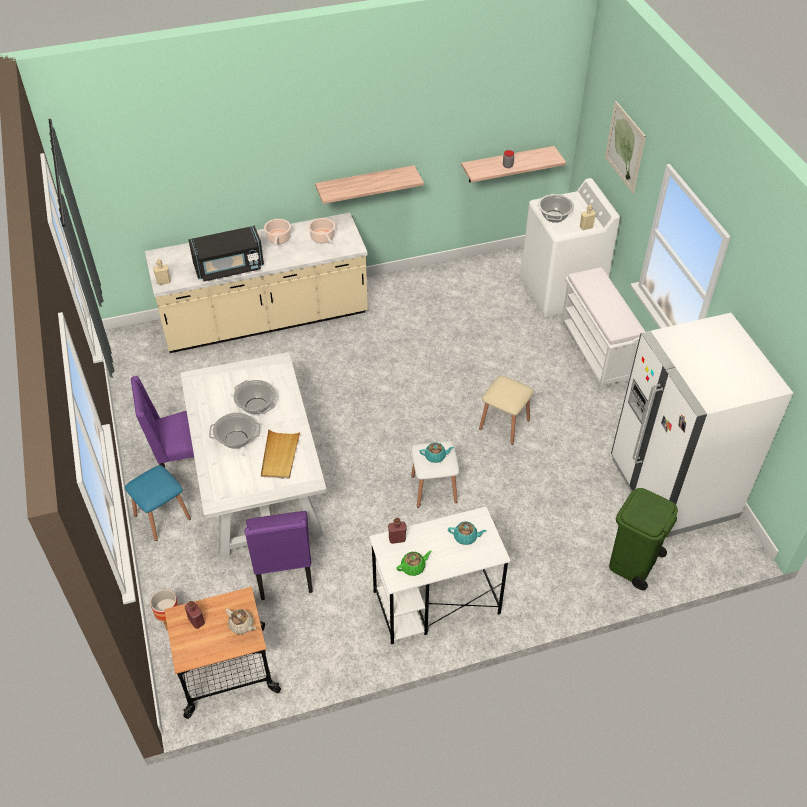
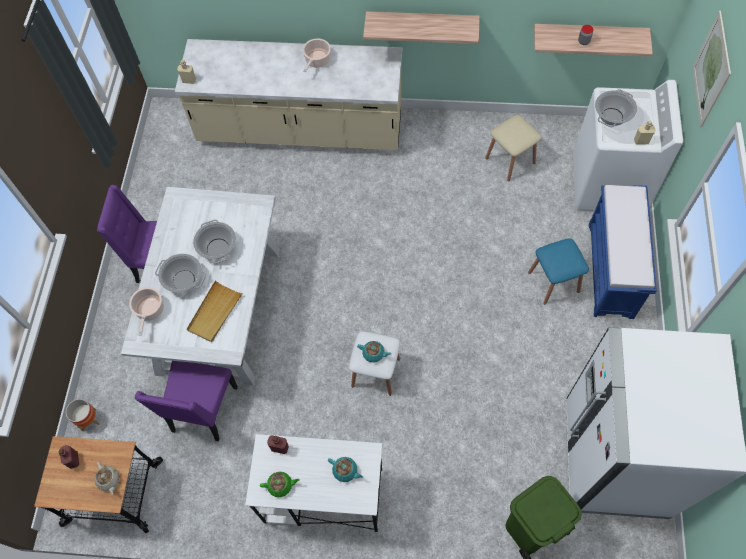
camera: 25 degrees right, 15 degrees up
(162, 517) = (124, 314): blue stool -> blue stool (553, 282)
(229, 267) = (256, 81): black microwave -> none
(323, 238) = (361, 72): cooking pot -> cooking pot (150, 311)
(504, 424) = (476, 323): beige stool -> beige stool (510, 160)
(597, 352) = (611, 271): white bench -> blue bench

